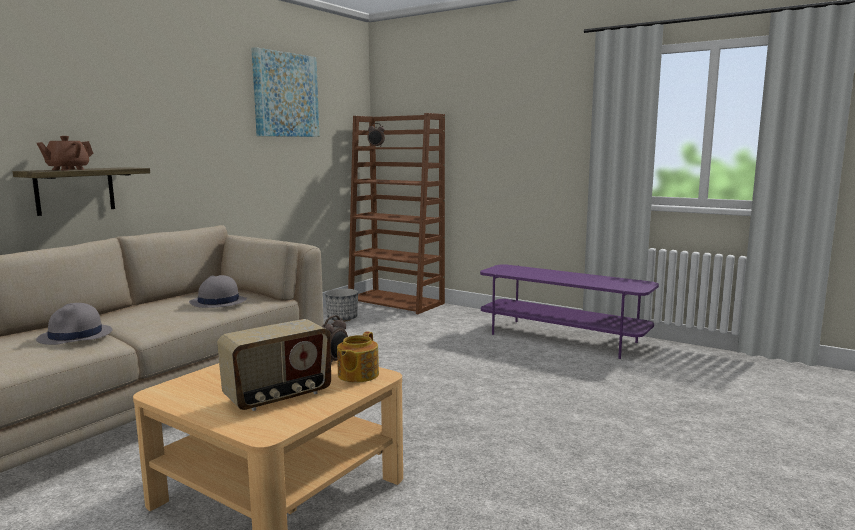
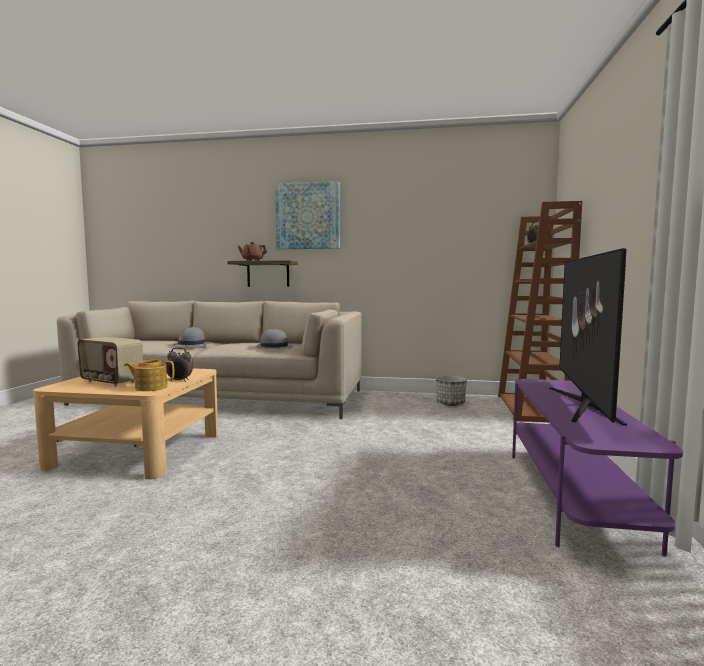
camera: 65 degrees right, 5 degrees down
(285, 95) = (437, 205): picture -> picture (307, 216)
(563, 275) = (583, 404): none -> television

